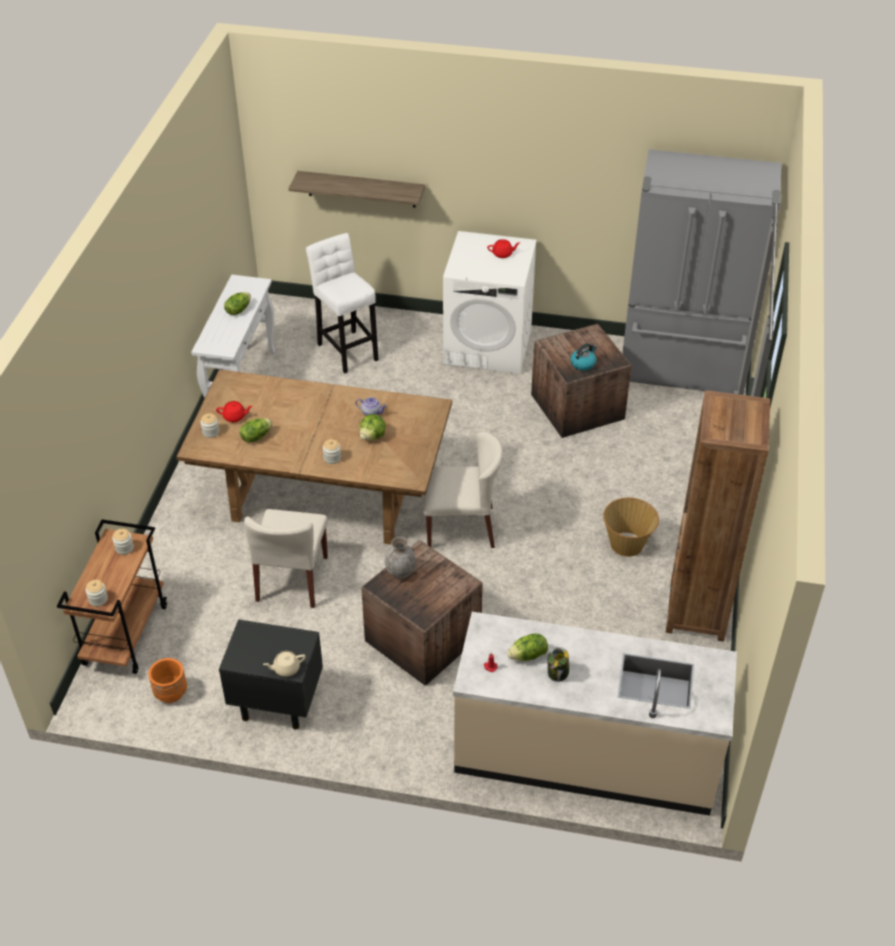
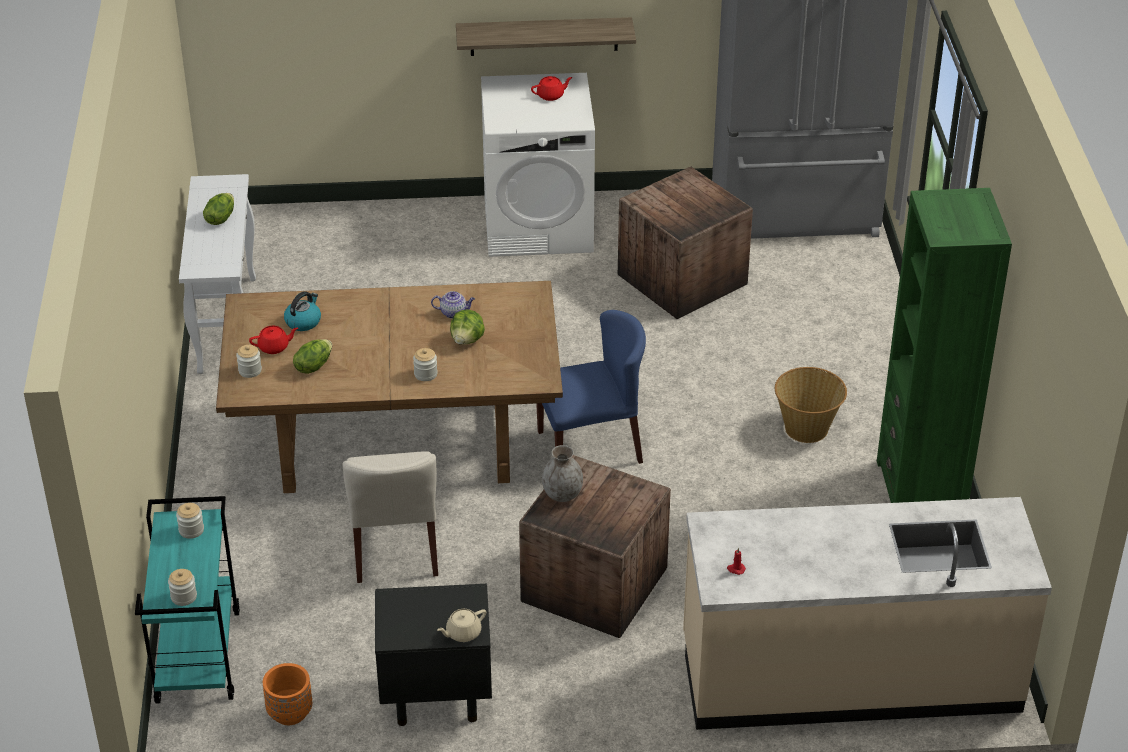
camera: 15 degrees left, 5 degrees down
(125, 634) = (197, 655): brown cart -> turquoise cart
(347, 349) = (352, 259): white stool -> none
(361, 189) = (345, 39): shelf -> shelf (544, 36)
(461, 527) = (590, 446): beige chair -> blue chair
(528, 655) = (777, 548): lettuce -> none
(558, 672) = (820, 560): jar -> none
(583, 363) = (692, 216): kettle -> kettle (303, 321)
(697, 610) = (921, 488): brown bookcase -> green bookcase

